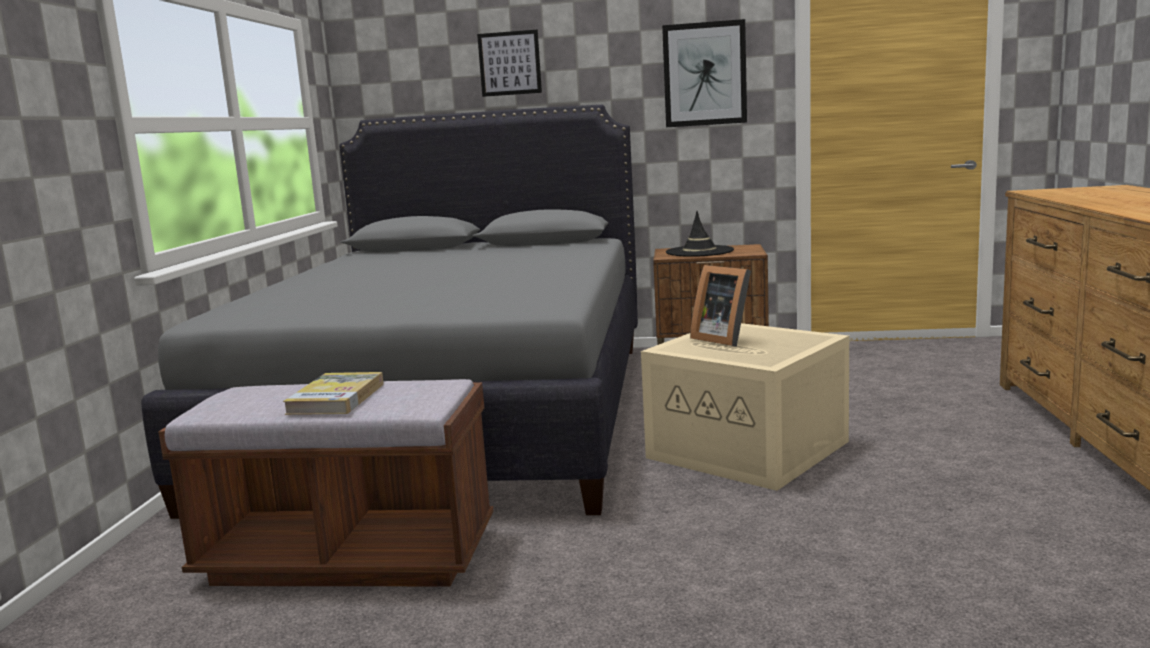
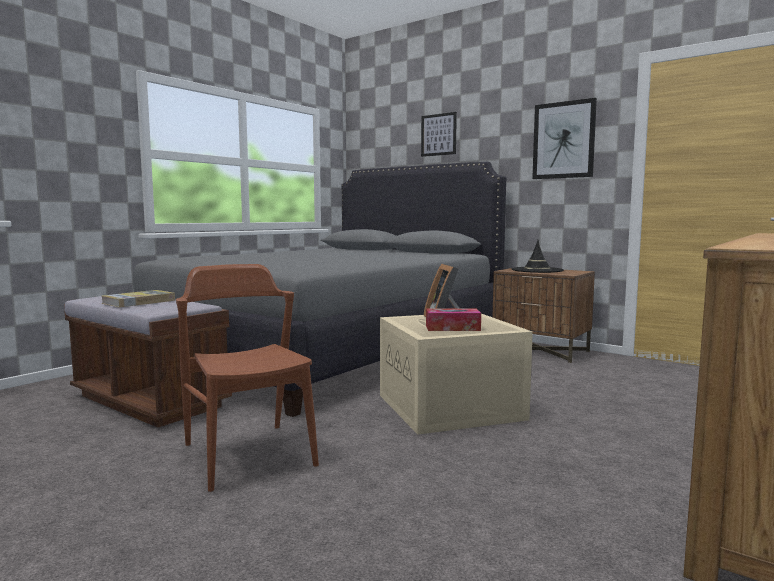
camera: 30 degrees right, 5 degrees down
(647, 575) = (248, 454): none -> brown chair
(765, 348) = (452, 328): none -> tissue box

